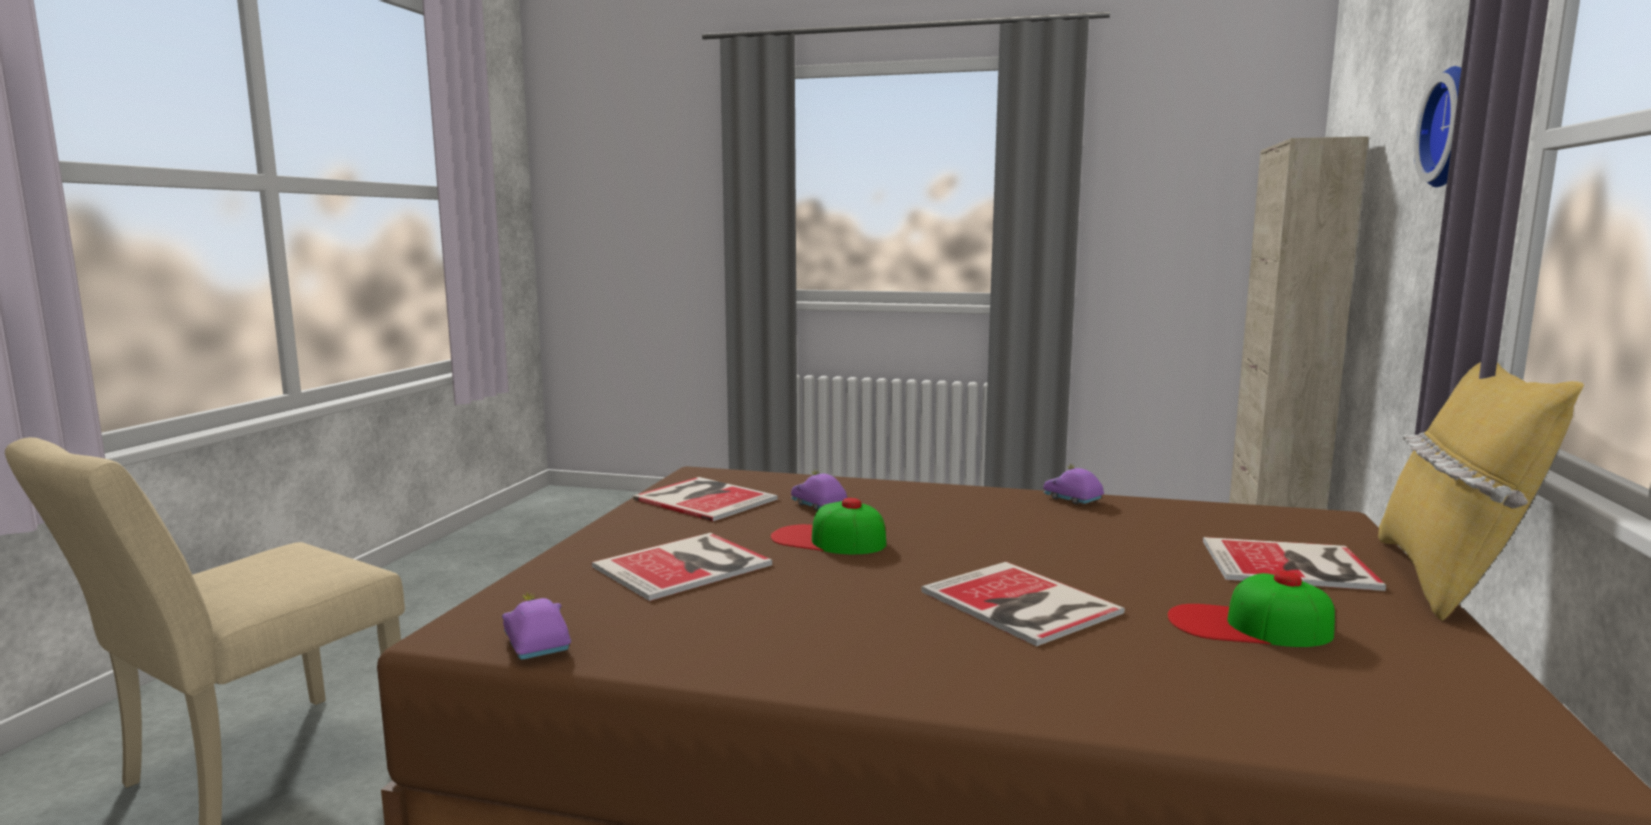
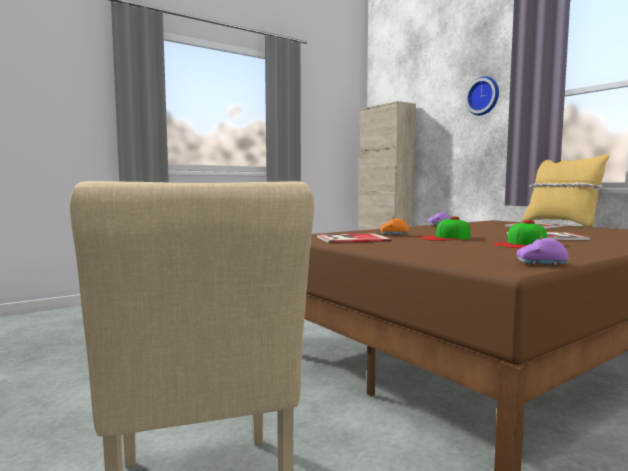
camera: 50 degrees left, 5 degrees down
(687, 566) = (453, 247): book -> none
(818, 505) = (394, 234): purple toy car -> orange toy car
(1248, 625) = (585, 232): cap -> cap (521, 244)

